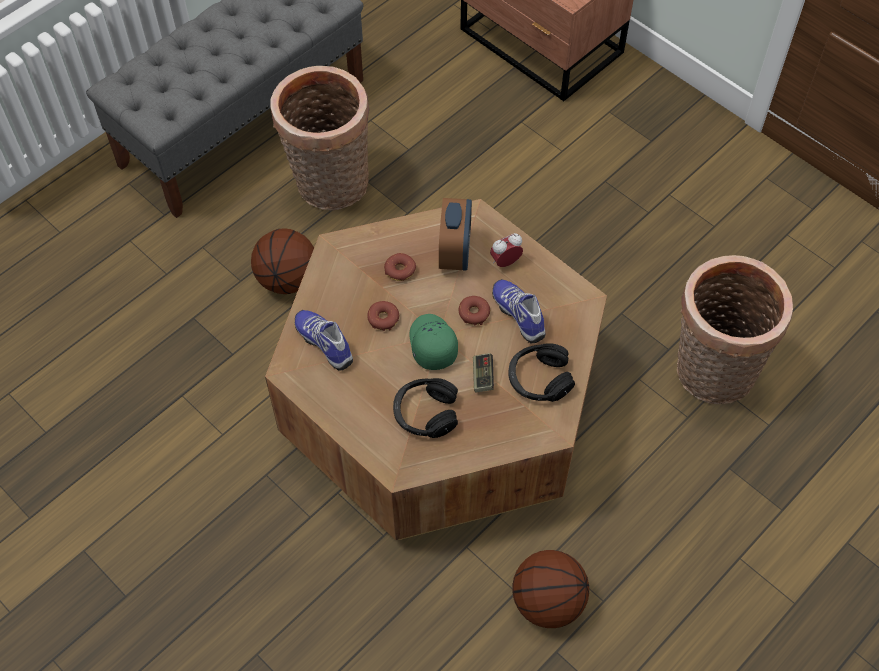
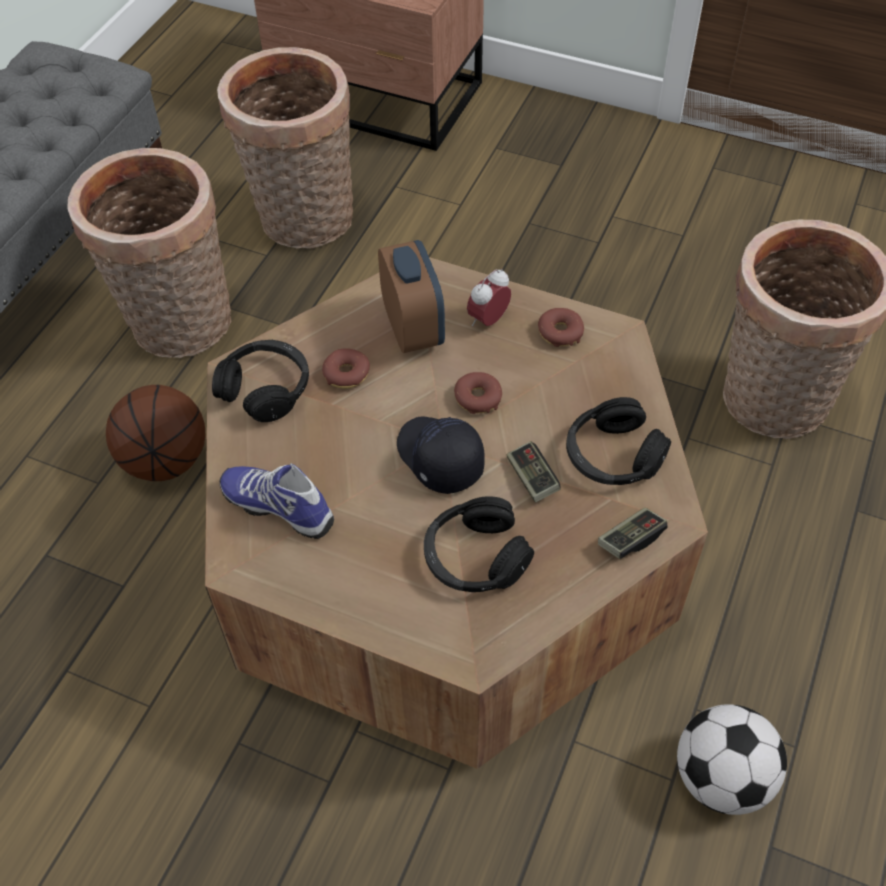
camera: 20 degrees left, 5 degrees down
(347, 264) = (266, 389): none -> black headphones
(383, 318) = (351, 445): donut -> donut (560, 332)
(431, 345) = (438, 459): green cap -> black cap
(444, 131) = (303, 223): none -> basket
(520, 314) = (542, 380): shoe -> none
(523, 435) = (631, 539): none -> game controller
(546, 602) = (721, 778): basketball -> football

